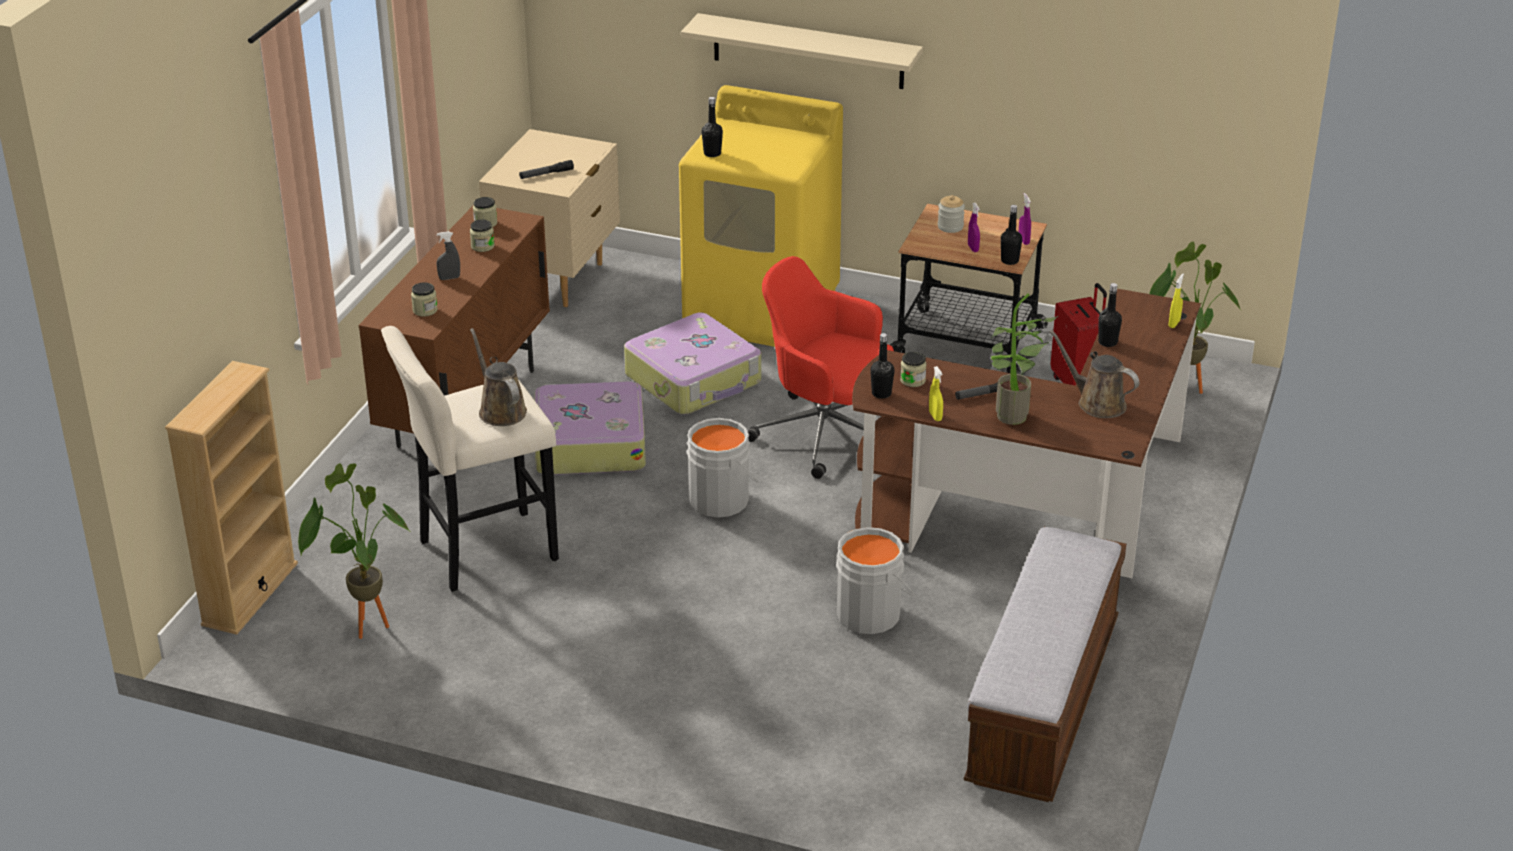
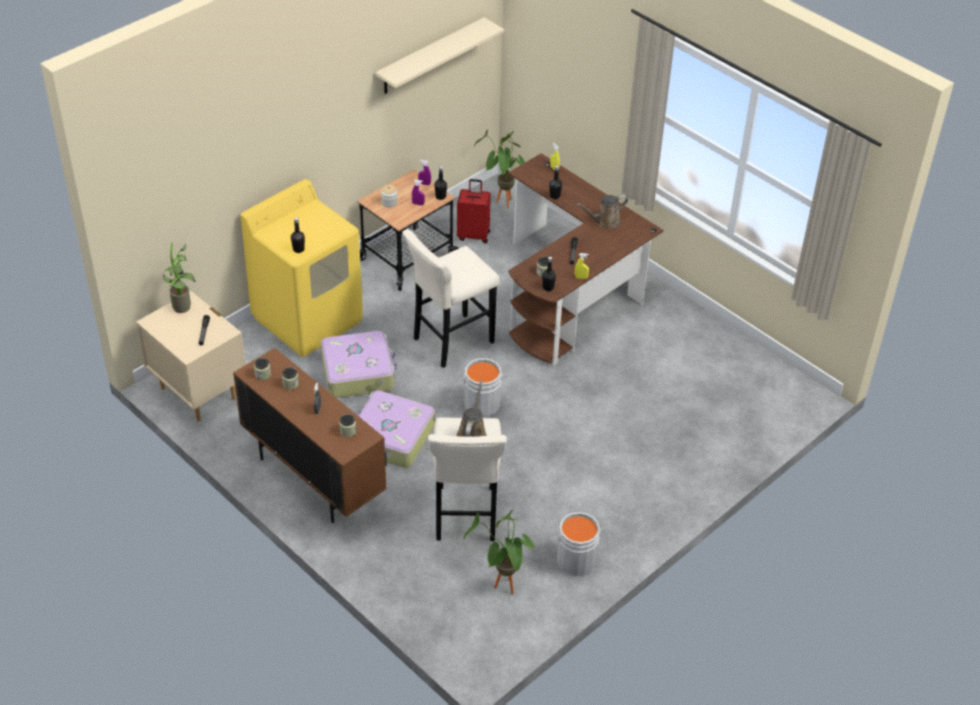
camera: 65 degrees left, 10 degrees up
(249, 594) = (438, 633): beige bookcase -> none
(500, 410) = (472, 433): brown watering can -> brown watering can turned 105 degrees clockwise
(808, 51) = (282, 162): beige shelf -> beige shelf (430, 56)
(824, 434) = (450, 342): red office chair -> beige stool
(871, 613) = (613, 384): grey bucket -> grey bucket (575, 559)
(1012, 419) = (600, 253): potted plant -> potted plant (184, 308)
(1043, 703) = (714, 355): bench -> none

